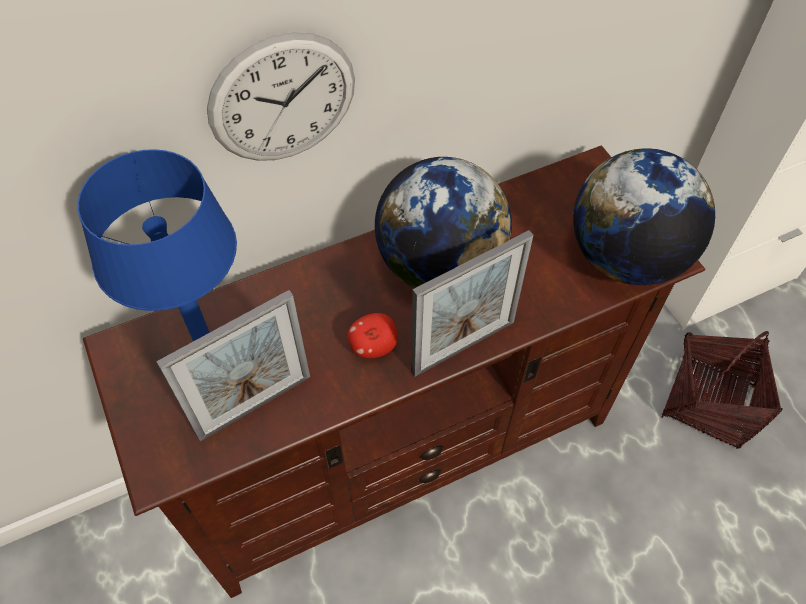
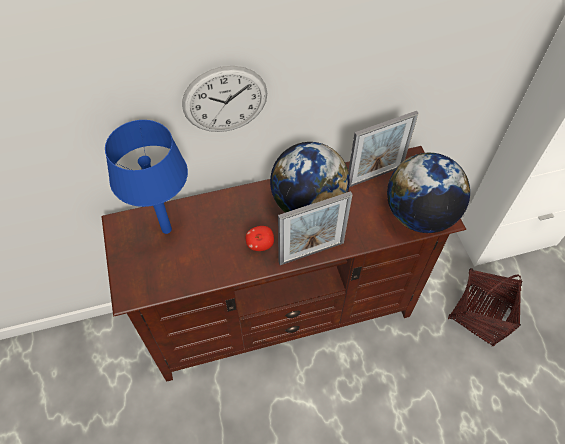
camera: 10 degrees right, 0 degrees up
(255, 406) = (188, 267): picture frame -> picture frame (374, 176)

